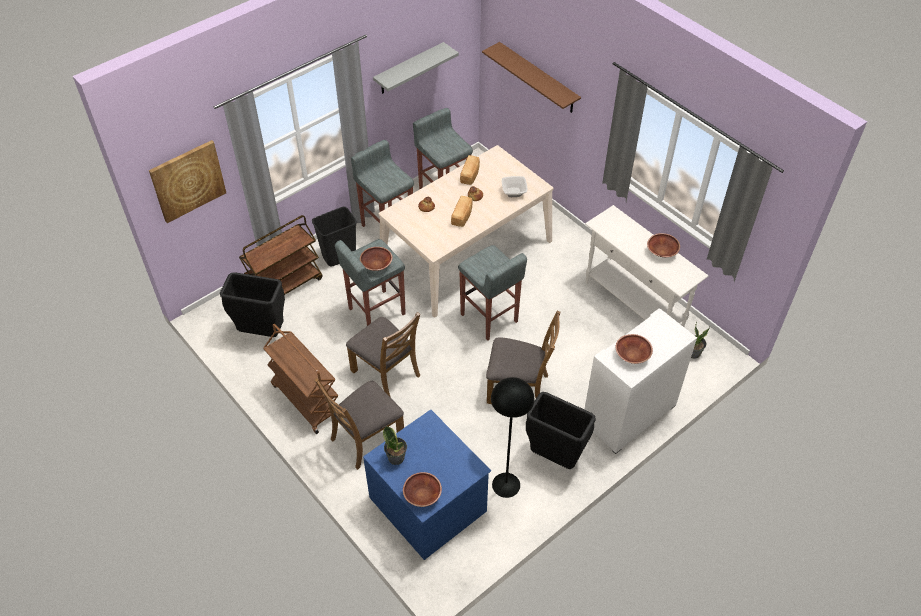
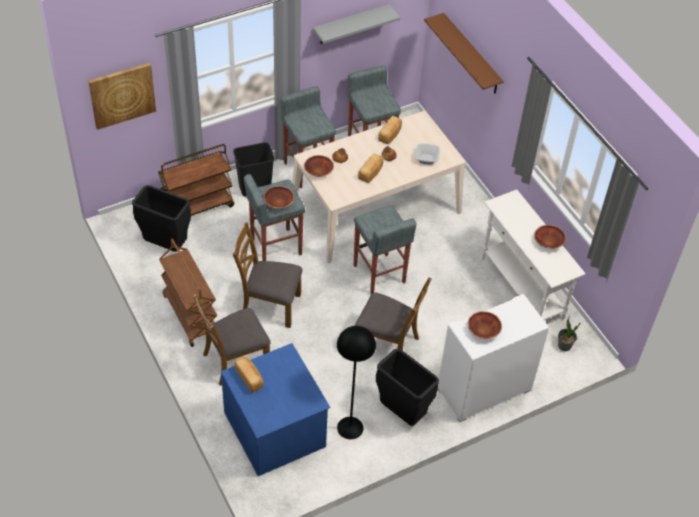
camera: 10 degrees right, 0 degrees up
(386, 373) = (269, 305): brown chair -> brown chair turned 135 degrees clockwise
(396, 457) = (249, 378): potted plant -> bread
(422, 495) = (263, 415): brown bowl -> brown bowl (318, 172)

